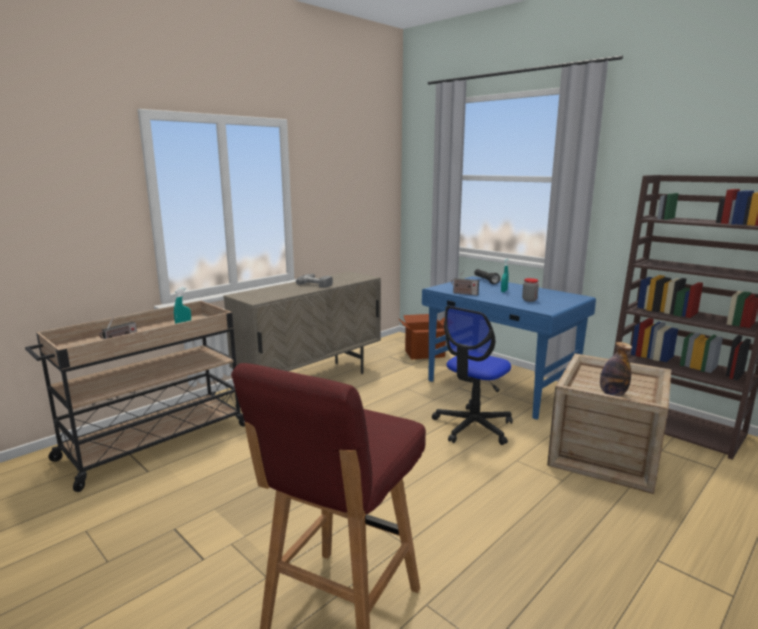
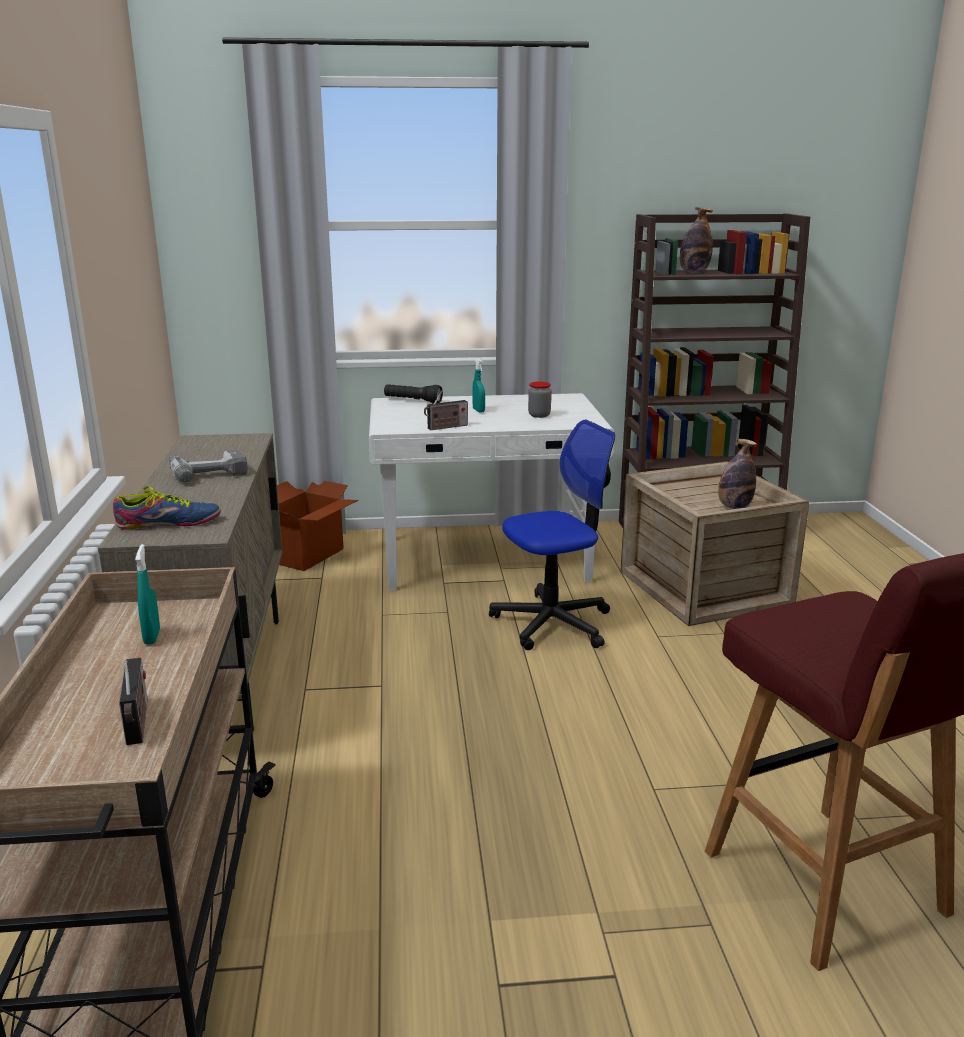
camera: 50 degrees left, 5 degrees up
(258, 294) = (168, 523): none -> shoe
(473, 427) = (552, 623): office chair -> office chair turned 105 degrees counterclockwise
(500, 387) = (486, 560): blue desk -> white desk
(689, 220) = (693, 272): none -> bottle

